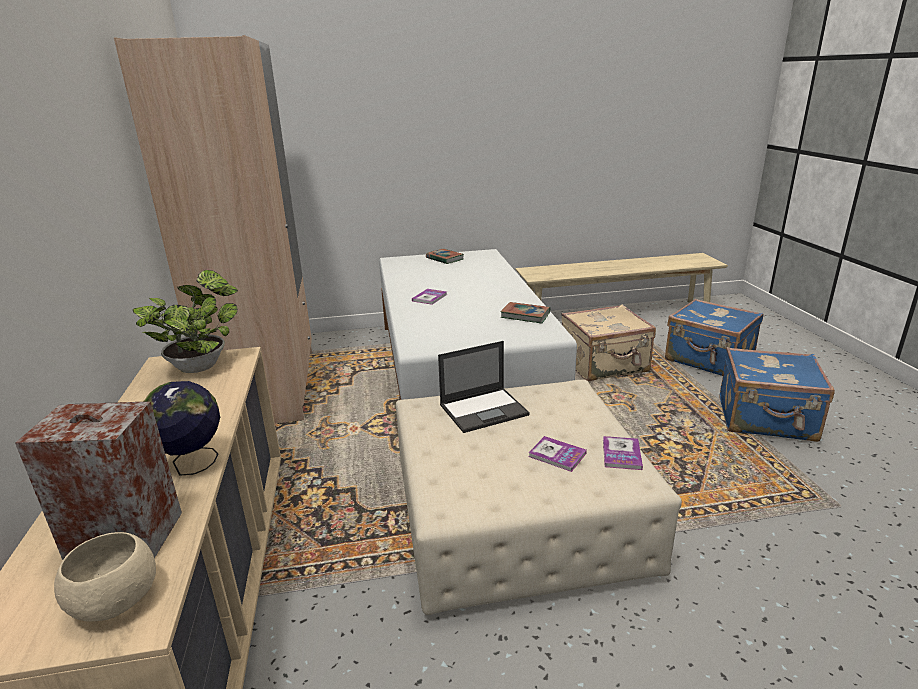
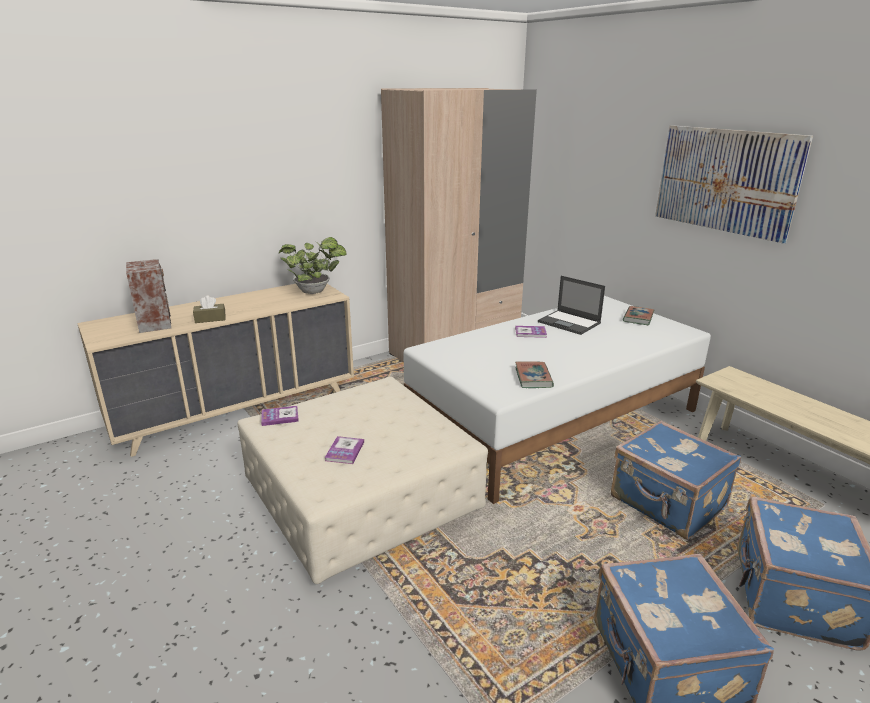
camera: 65 degrees right, 0 degrees up
(118, 600) = (114, 335): beige bowl -> none
(192, 465) = (210, 319): globe -> brown tissue box
(475, 119) = (726, 180): none -> picture
(484, 409) = (395, 409): laptop -> laptop (570, 323)
(605, 365) = (667, 504): beige suitcase -> blue suitcase
(621, 454) = (359, 481): book -> book (280, 417)

